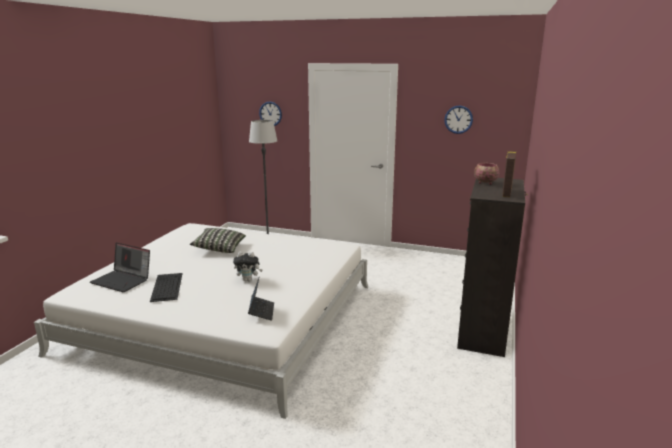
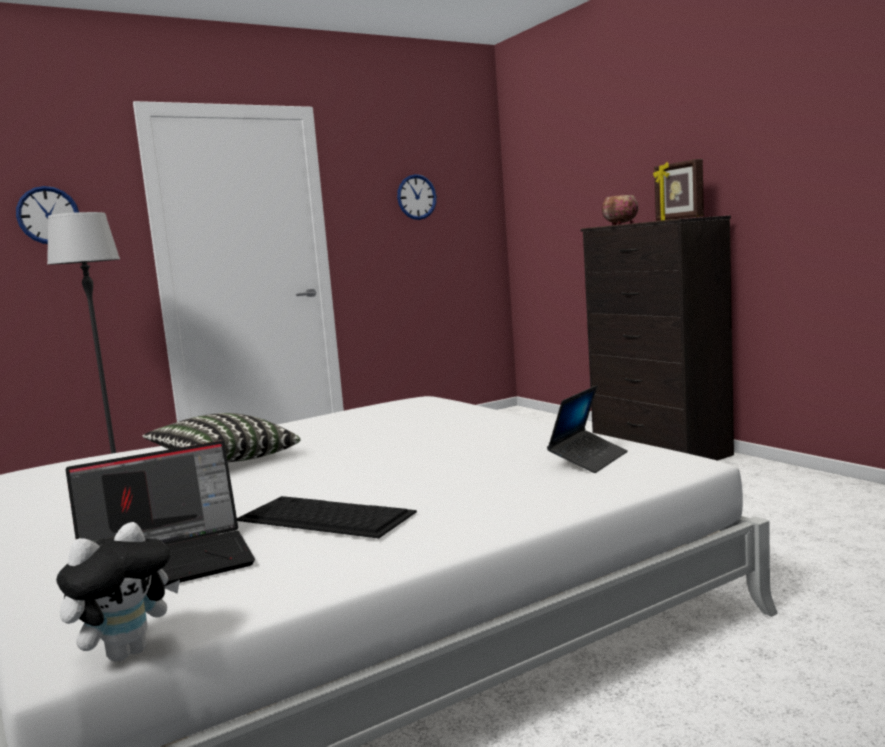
camera: 50 degrees left, 10 degrees down
(248, 280) = (434, 454): plush toy -> plush toy (127, 652)
(261, 311) = (588, 459): laptop -> laptop turned 90 degrees clockwise

